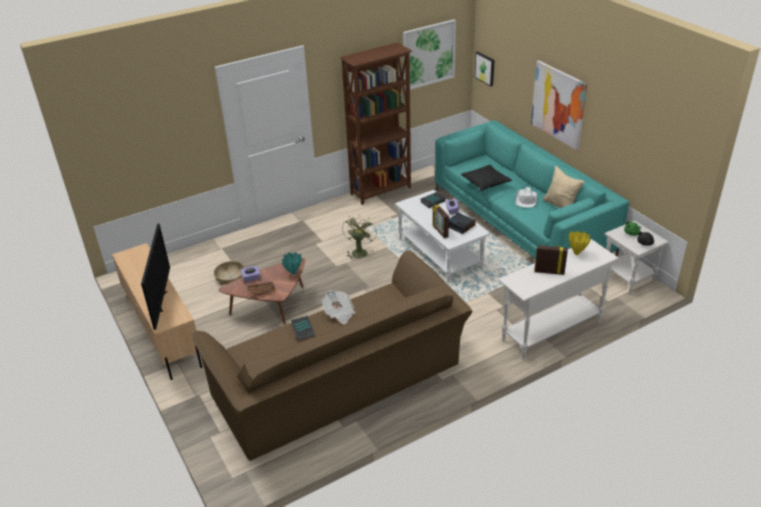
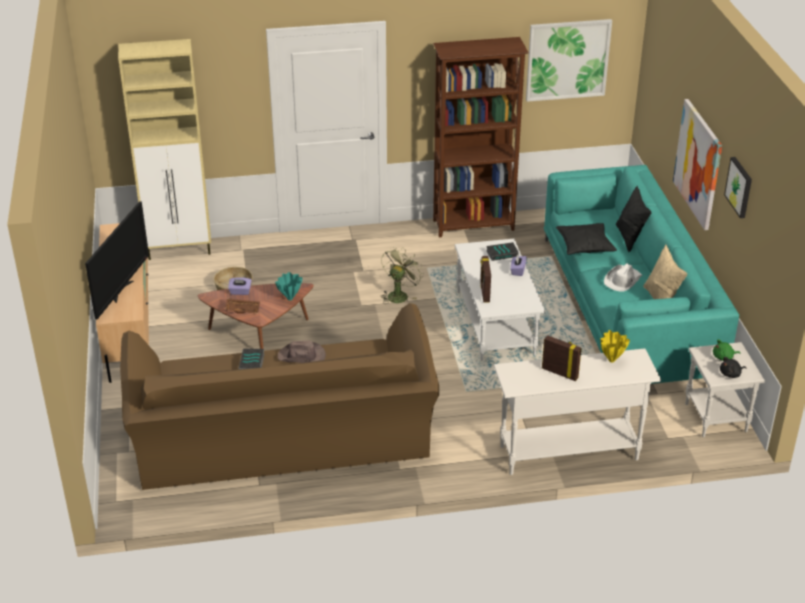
camera: 20 degrees right, 0 degrees up
(171, 260) = (180, 250): none -> beige cabinet
(339, 313) = (302, 356): newspaper -> brown hat
(461, 226) = (515, 292): alarm clock -> none
(485, 68) = (646, 92): picture -> picture (740, 187)
(510, 171) = (630, 238): none -> black pillow

